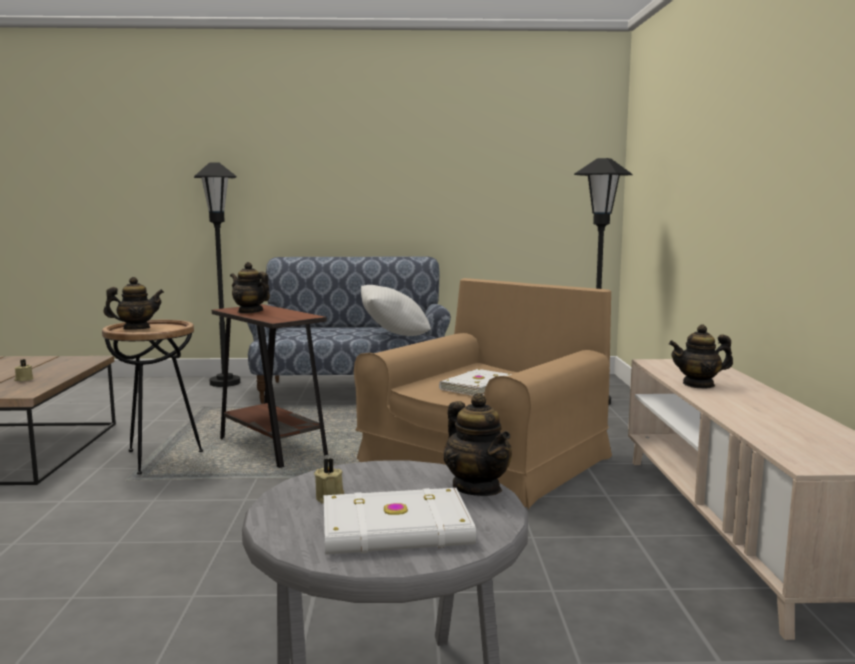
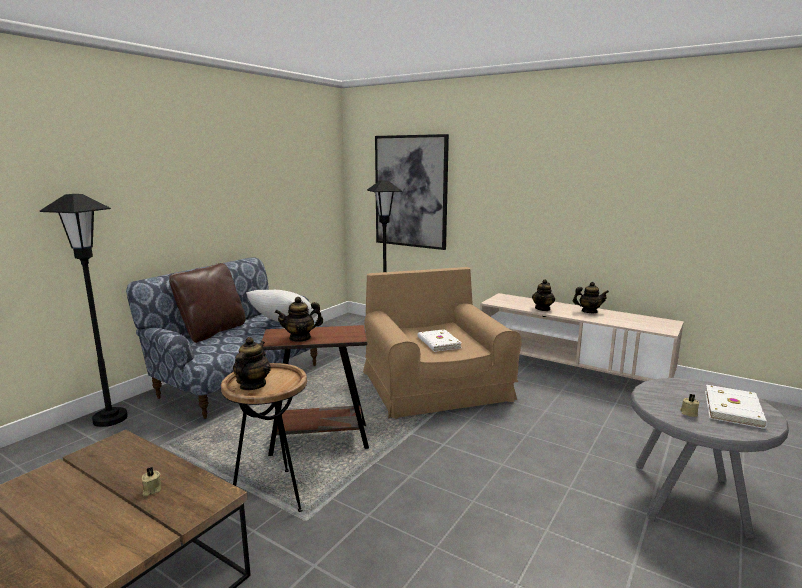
camera: 55 degrees left, 5 degrees up
(335, 326) = (212, 331): none -> brown pillow
(477, 488) = (684, 383): teapot -> teapot (589, 311)
(664, 178) = (411, 191): none -> picture

